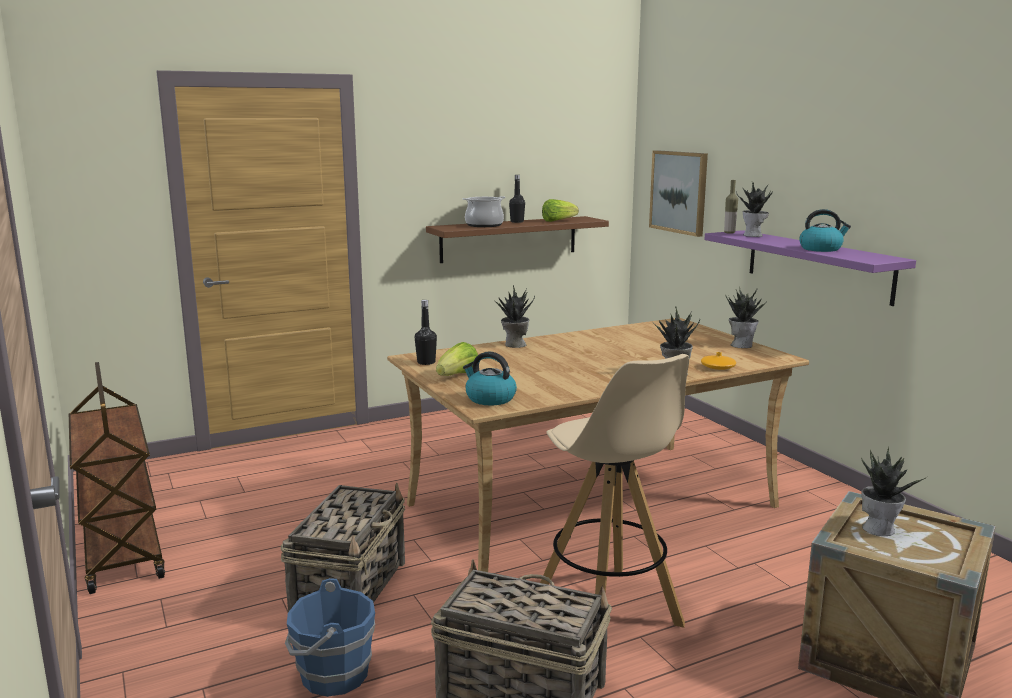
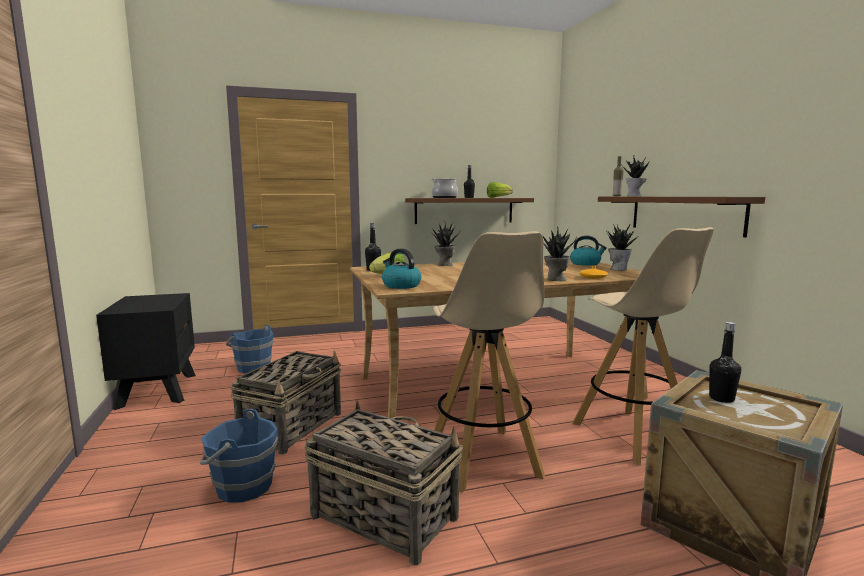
camera: 10 degrees right, 5 degrees down
(120, 549) = (157, 390): brown cart -> black nightstand
(240, 499) = (252, 367): none -> blue bucket
(679, 192) = (585, 177): picture -> none
(771, 561) = (633, 435): none -> beige stool
(817, 265) = (684, 214): purple shelf -> brown shelf
(821, 249) = (685, 196): kettle -> kettle (585, 264)
(879, 528) = (721, 398): potted plant -> black bottle

